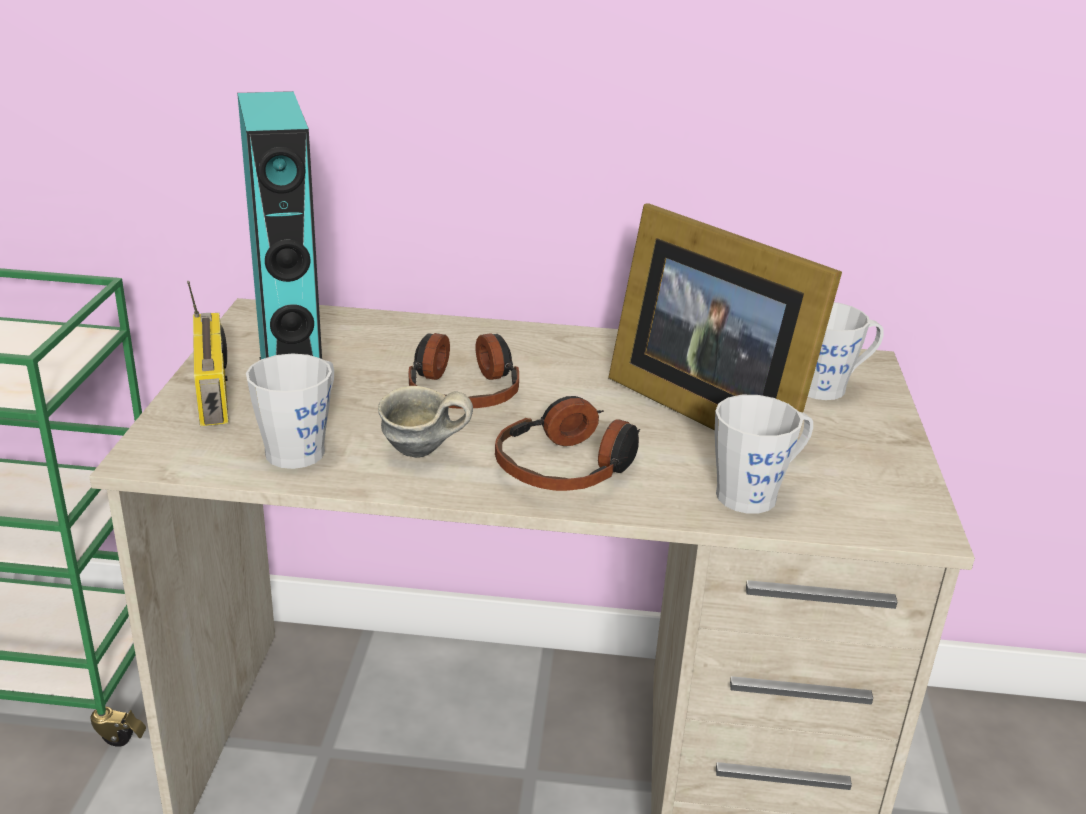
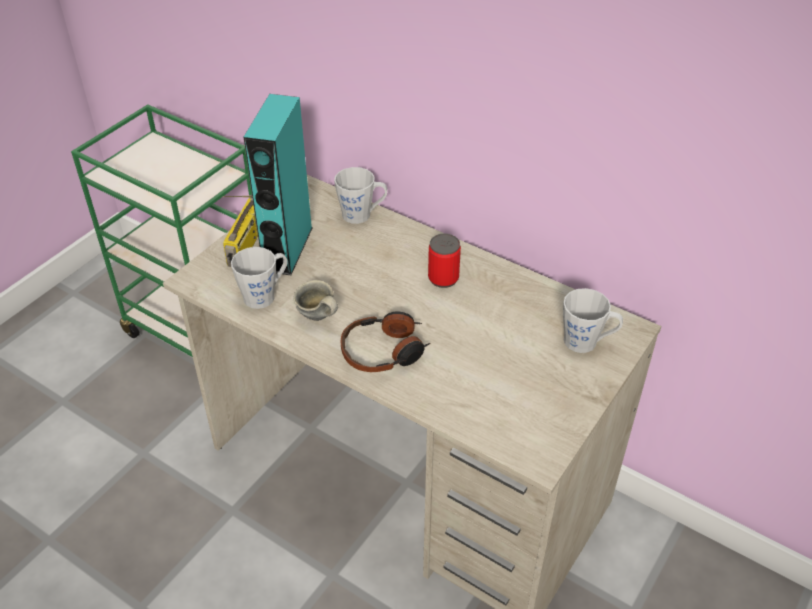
camera: 30 degrees right, 15 degrees up
(463, 390) = (371, 279): headphones -> none
(569, 366) = (443, 278): none -> can
(705, 406) = (496, 333): picture frame -> none
(756, 493) = (469, 404): grey mug -> grey mug (362, 214)

